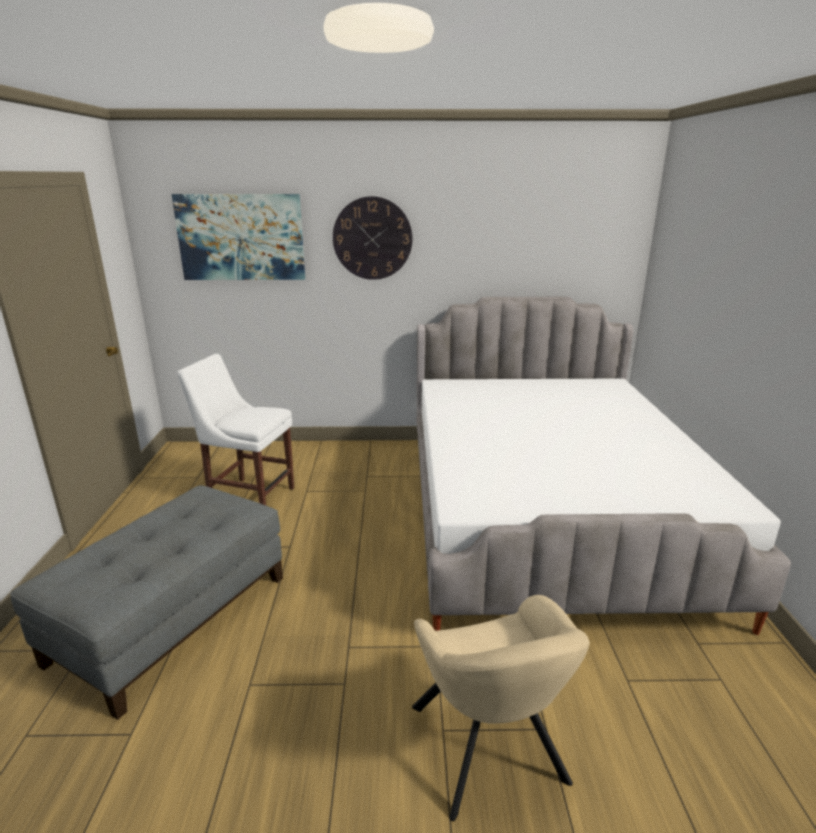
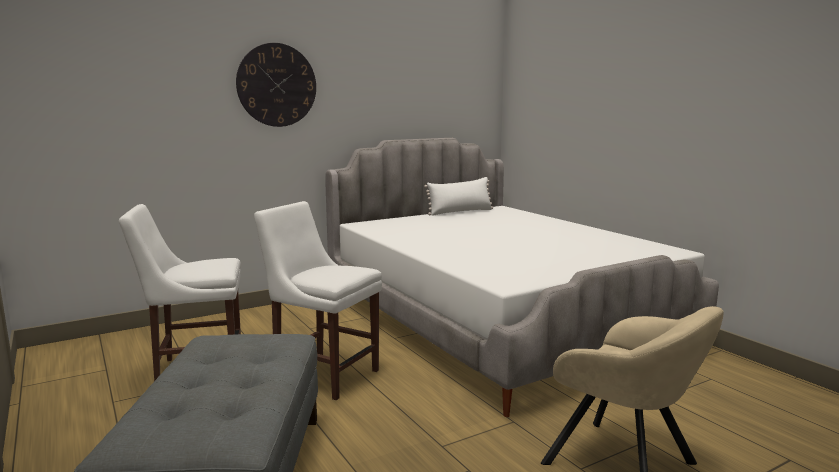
camera: 30 degrees left, 10 degrees down
(241, 237) = (130, 82): picture -> none
(331, 531) = (323, 374): none -> white chair
(561, 381) = (460, 212): none -> white pillow

